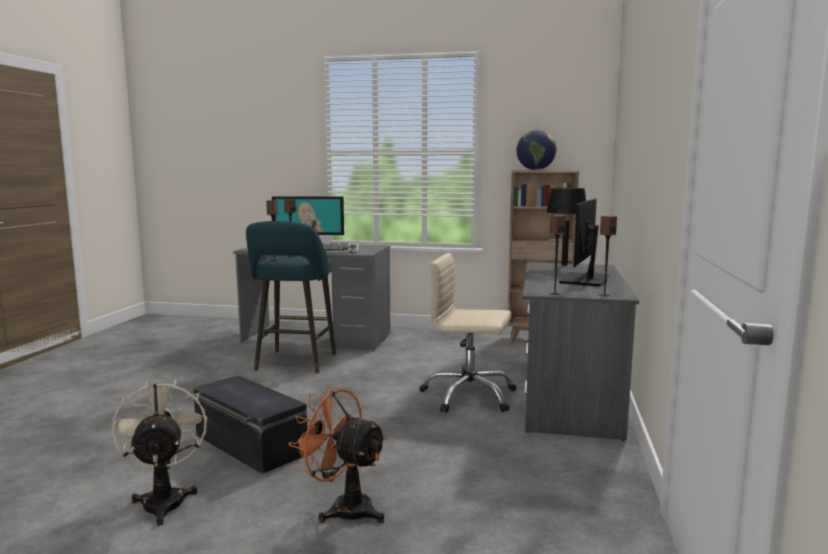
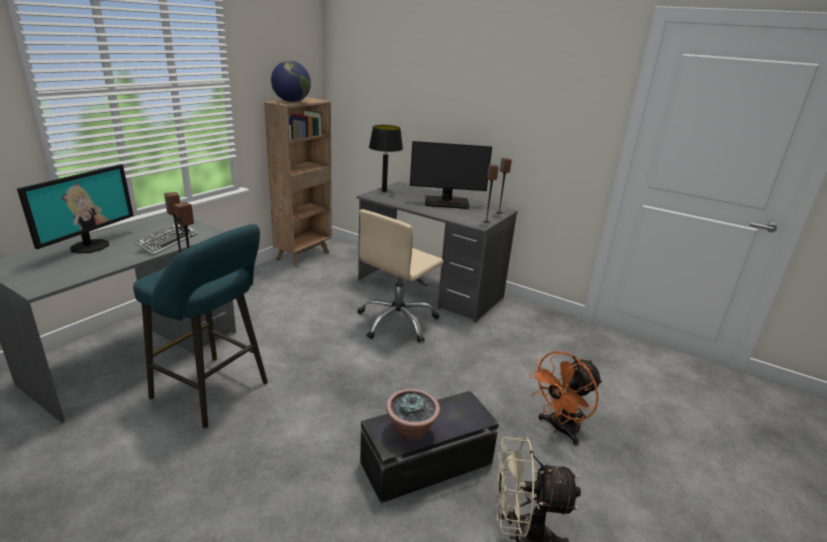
camera: 70 degrees left, 15 degrees up
(231, 390) = (411, 431): none -> potted plant
(585, 280) = (446, 202): monitor -> monitor turned 45 degrees counterclockwise

